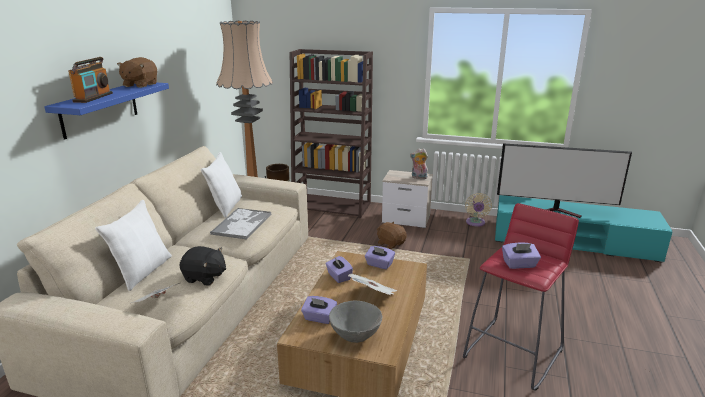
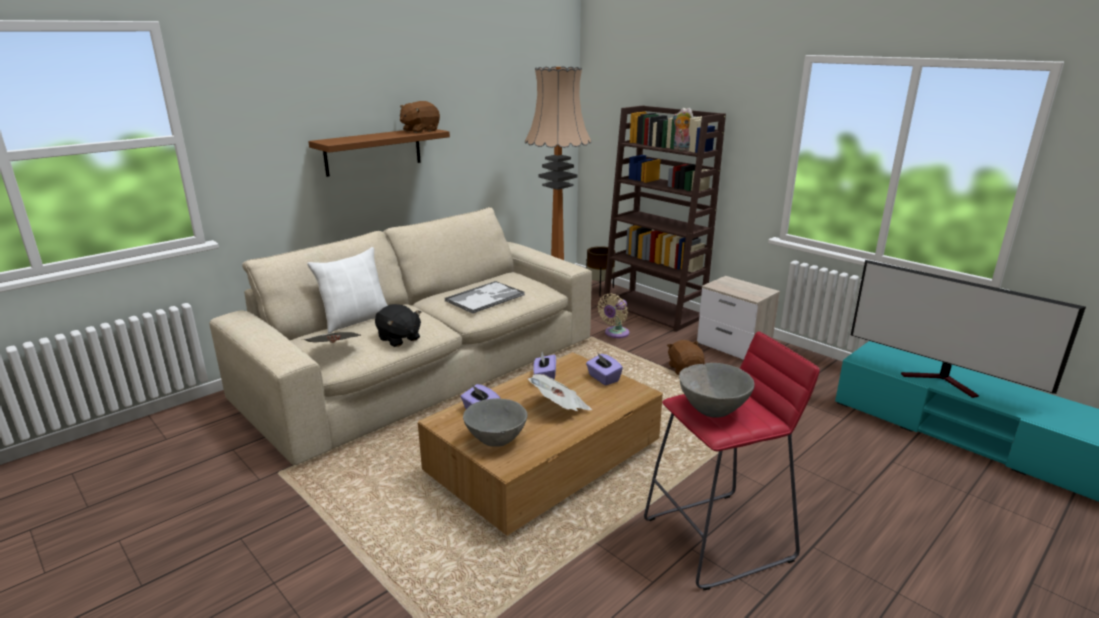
camera: 30 degrees right, 0 degrees up
(93, 97) = (358, 138): radio -> none
(100, 109) = (373, 151): blue shelf -> brown shelf
(225, 206) = (490, 278): white pillow -> none
(418, 178) = (754, 292): plush toy -> plush toy (681, 149)
(475, 223) = (830, 373): beige fan -> beige fan (615, 334)
(519, 264) = (713, 410): purple tissue box -> grey bowl

